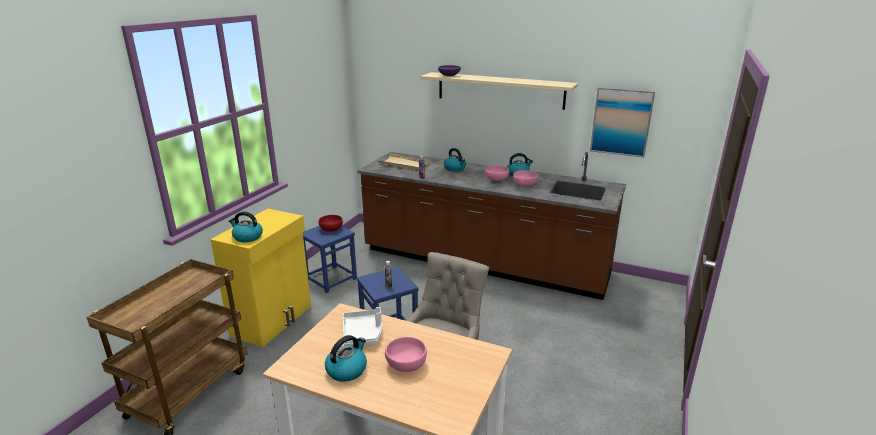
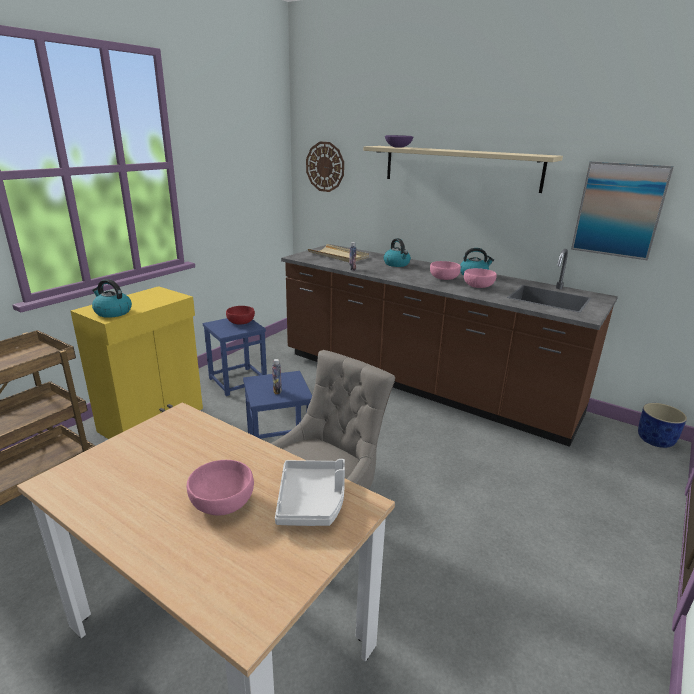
camera: 10 degrees right, 0 degrees up
(347, 370) = (133, 497): kettle -> none
(363, 334) = (187, 447): white tray -> white tray (312, 501)
(383, 88) = (325, 167): none -> wall clock
(662, 287) = (655, 440): none -> blue planter

